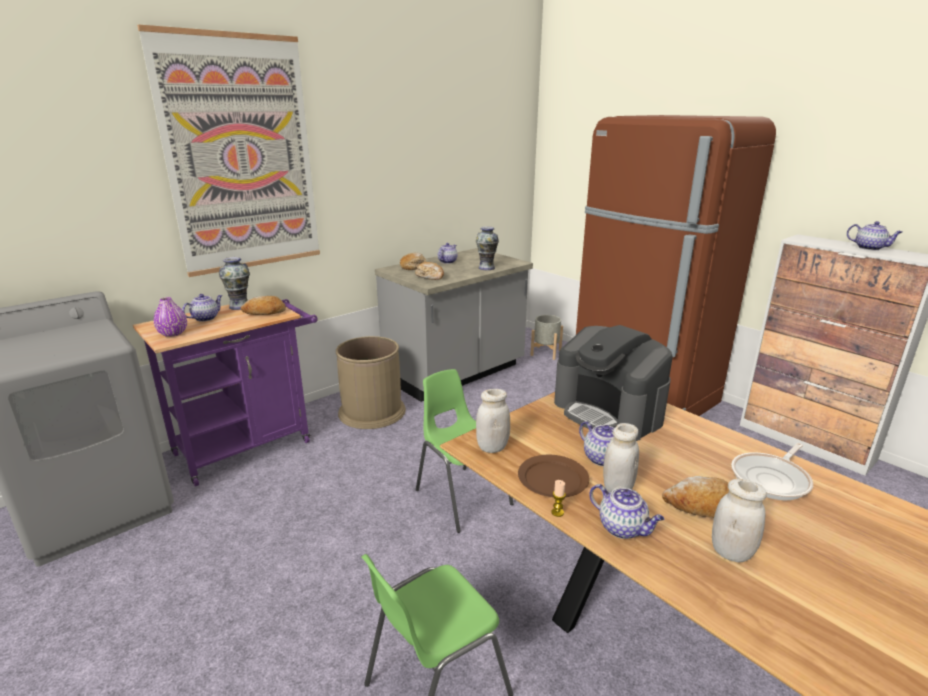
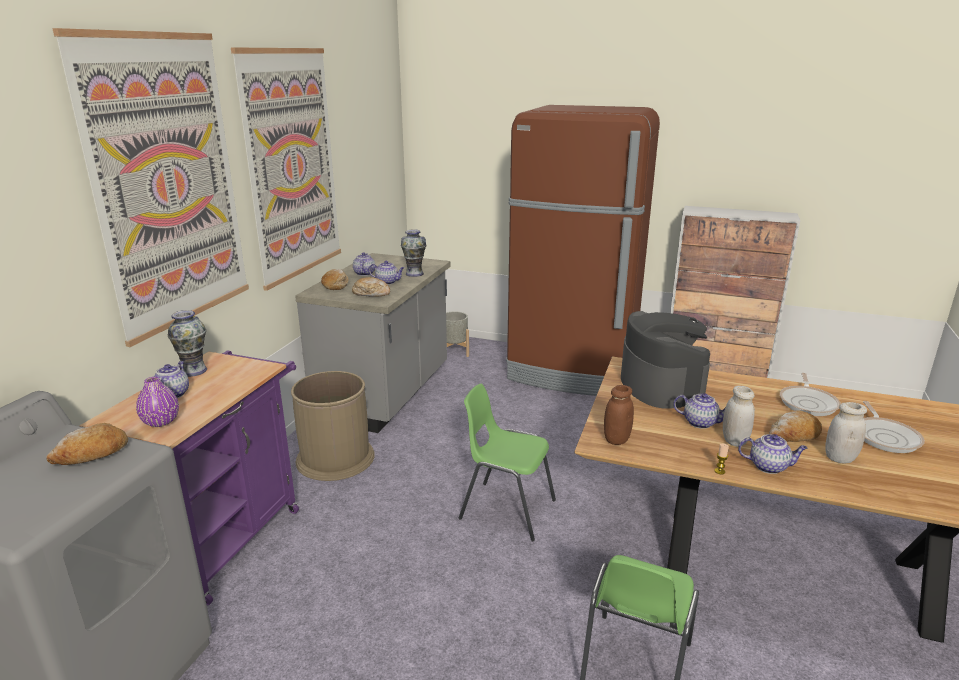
camera: 30 degrees left, 0 degrees up
(264, 313) = (239, 371): bread -> bread (92, 454)
(385, 158) = (292, 166): none -> picture
(492, 447) = (616, 439): white jar -> brown jar
(553, 479) = (687, 448): brown plate -> none
(608, 411) = (660, 385): coffee machine -> coffee machine turned 120 degrees counterclockwise
(838, 551) = (885, 437): none -> frying pan
(870, 248) = (746, 212): teapot -> teapot (388, 282)

